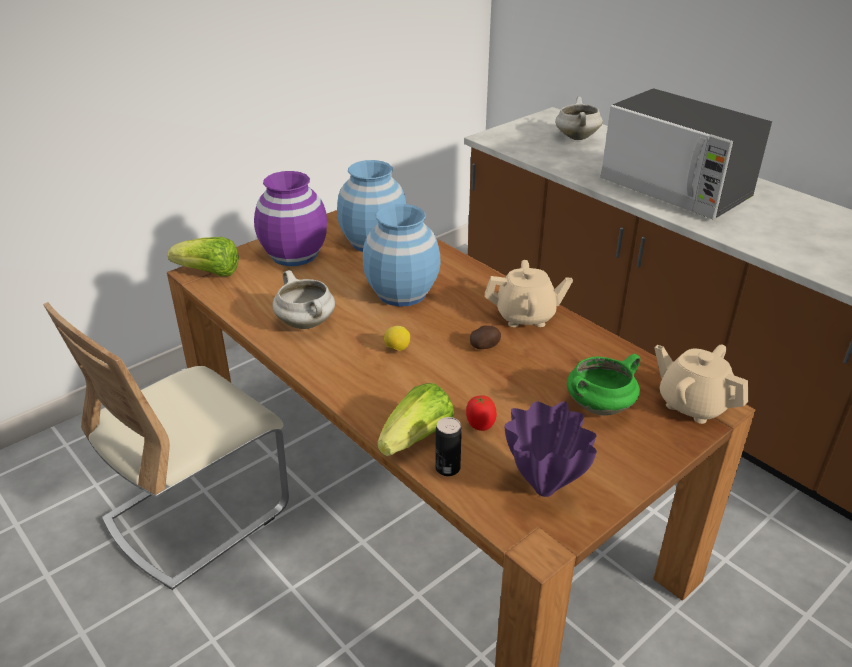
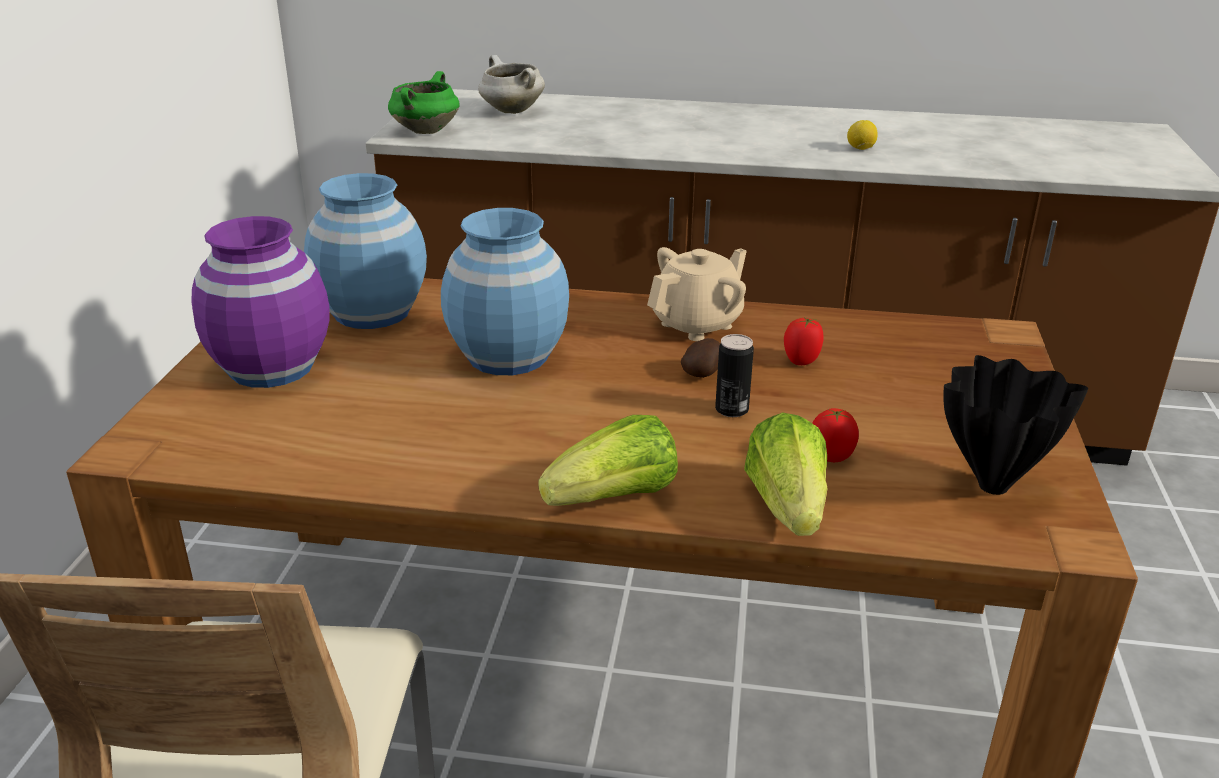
camera: 40 degrees left, 5 degrees down
(209, 273) = (157, 442): lettuce -> lettuce (615, 498)
(307, 323) = (430, 443): white cooking pot -> none
(397, 349) = (603, 420): lemon -> lemon (860, 149)
(447, 468) = (870, 519): can -> can (731, 409)
(543, 488) = (990, 486): purple vase -> black vase
(551, 364) = (801, 361): none -> tomato
(600, 406) = (911, 380): green cooking pot -> green cooking pot (425, 131)
(675, 189) = (705, 134): microwave -> none
(692, 404) = (984, 340): beige teapot -> none

